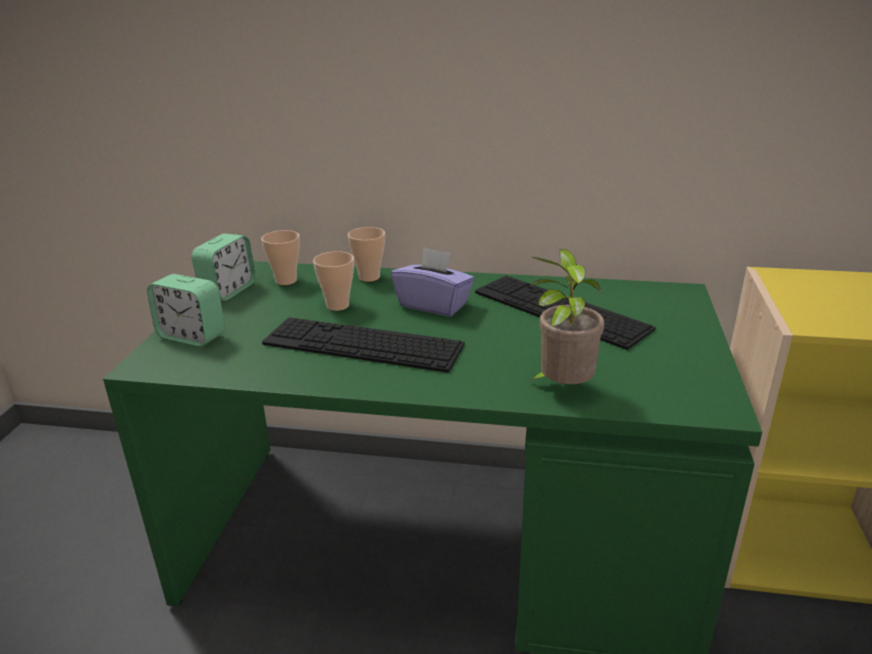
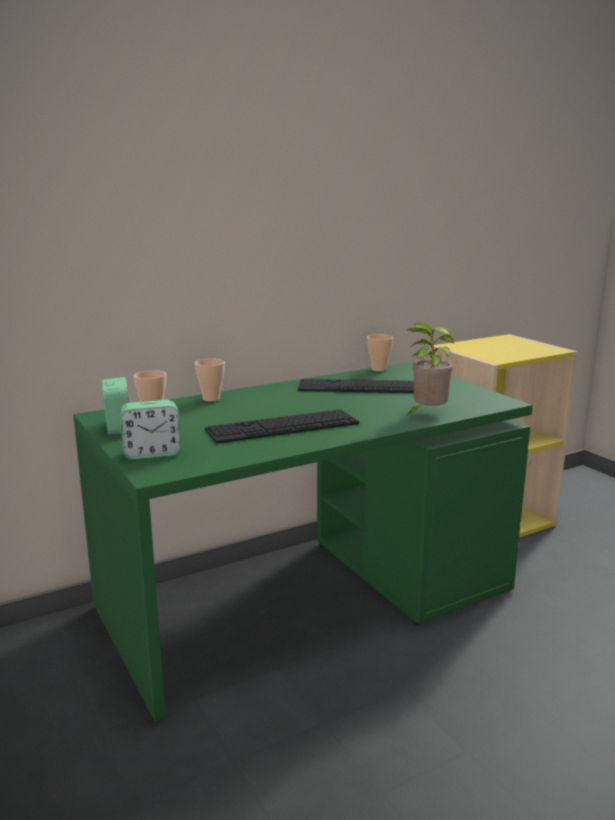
camera: 40 degrees left, 10 degrees down
(337, 305) = (223, 415): cup -> cup (379, 369)
(433, 305) = (285, 401): purple tissue box -> none

